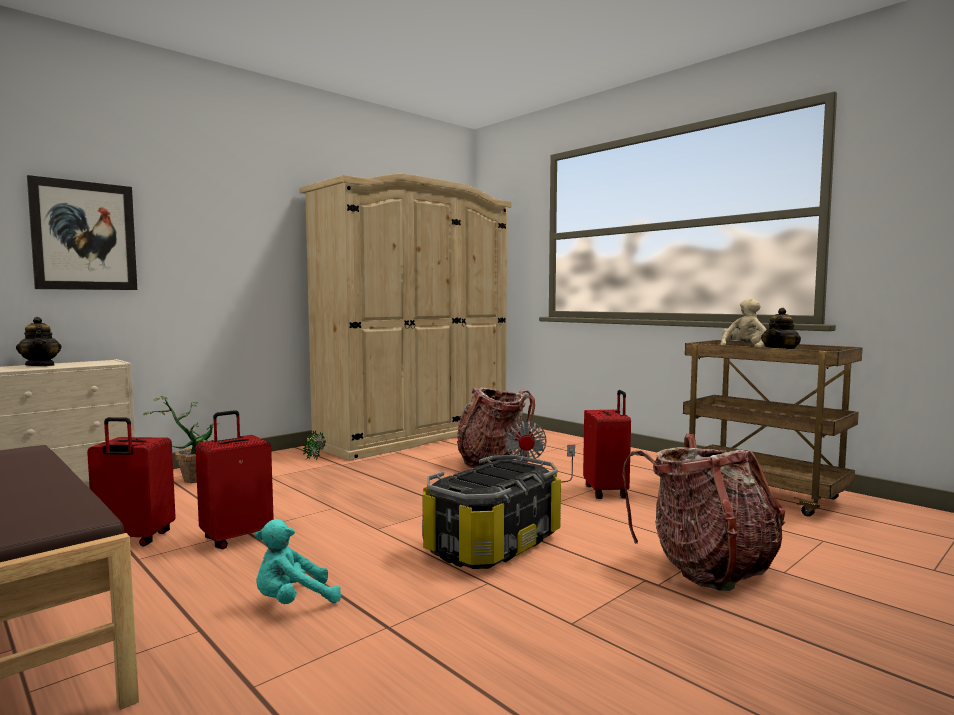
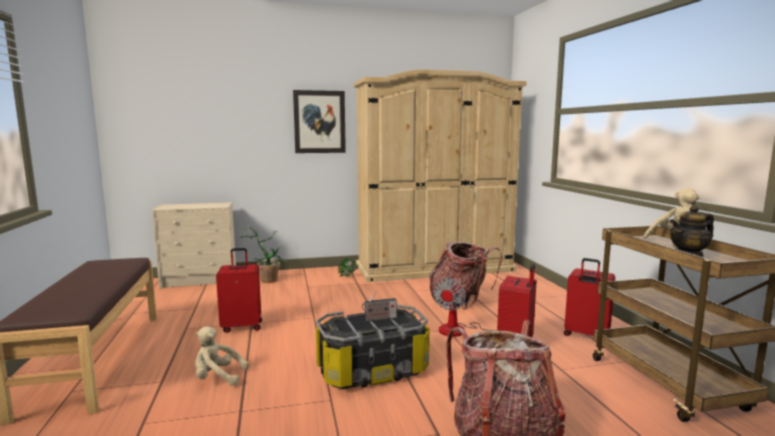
camera: 30 degrees right, 5 degrees up
(40, 365) = (187, 205): teapot -> none
(84, 236) = (215, 127): picture -> picture (319, 122)
(133, 539) = (198, 315): red suitcase -> red suitcase (585, 335)
(293, 602) = (217, 378): turquoise plush toy -> beige plush toy
(495, 471) = (379, 318): none -> radio

